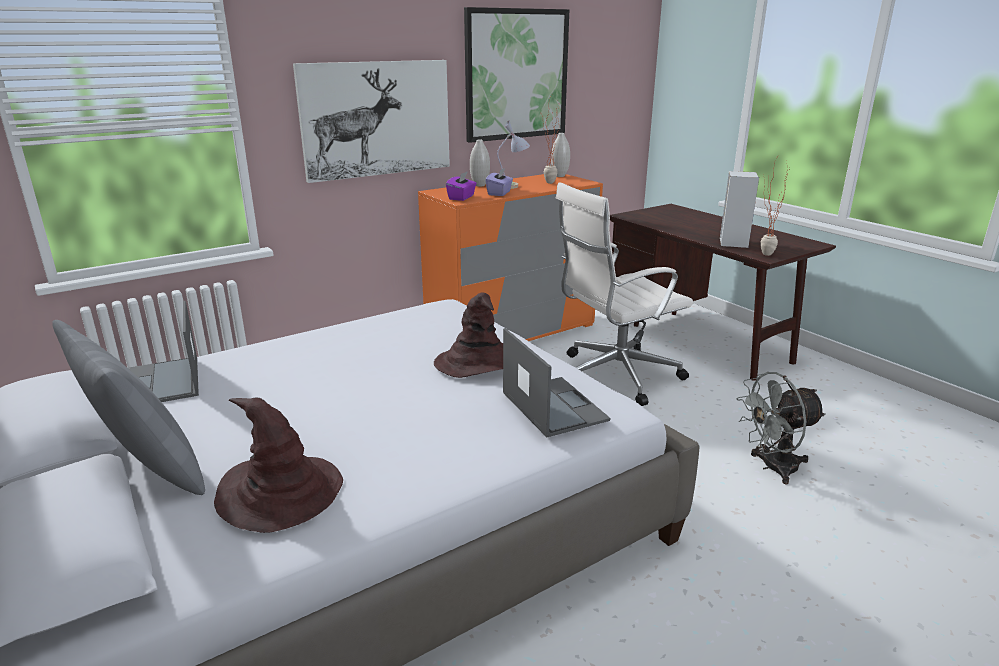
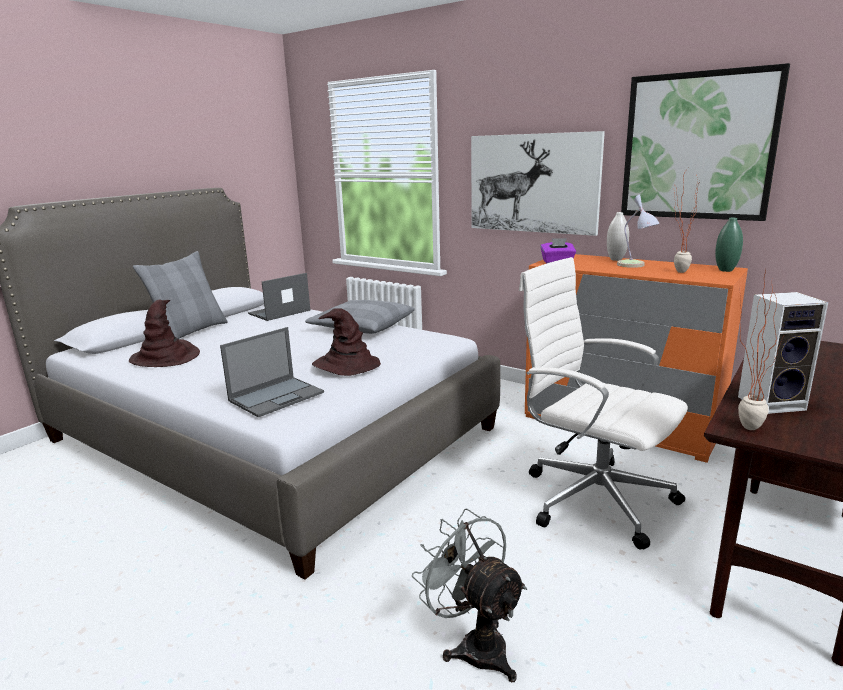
camera: 70 degrees right, 5 degrees down
(337, 337) = (362, 327): none -> grey pillow
(499, 193) = (597, 267): purple tissue box -> none
(559, 176) = (725, 270): white vase -> green vase

